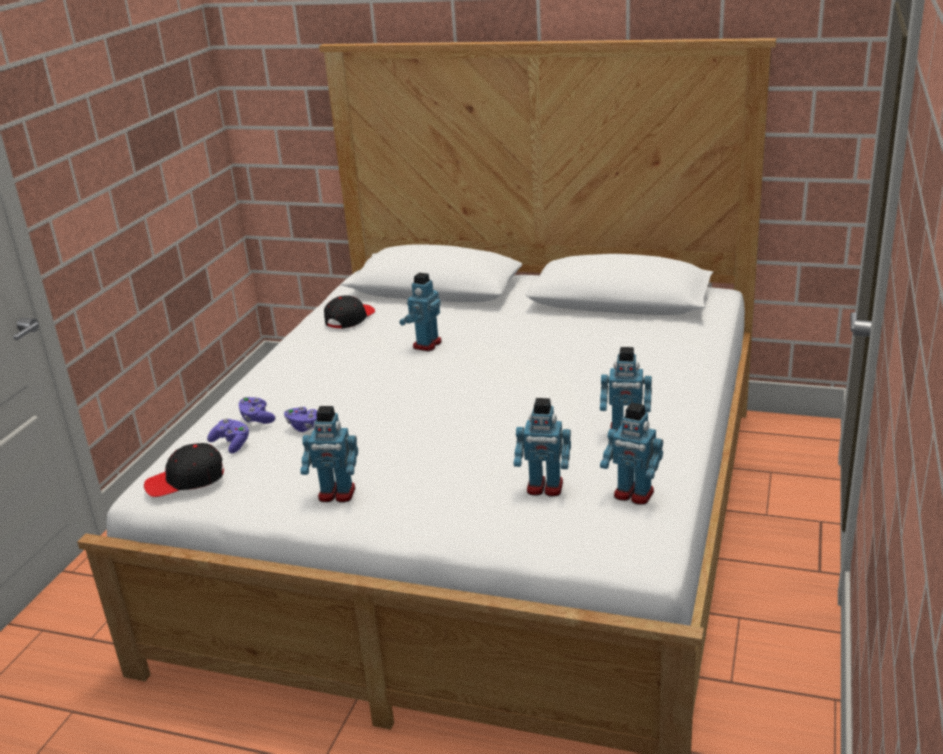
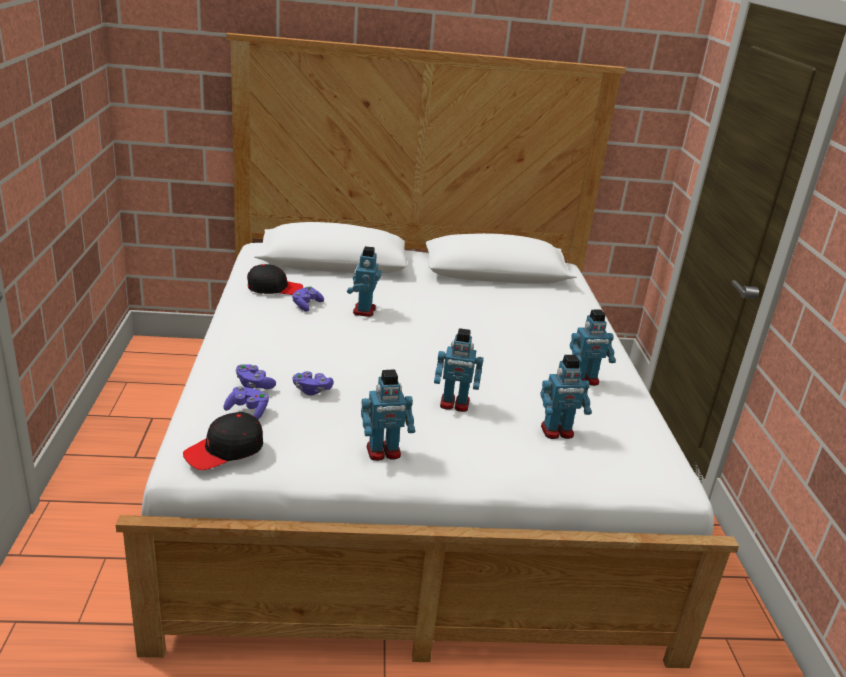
camera: 25 degrees left, 0 degrees up
(349, 319) = (274, 288): black cap -> black cap turned 75 degrees clockwise
(370, 337) = (306, 305): none -> purple game controller
(633, 495) = (629, 432): toy robot -> toy robot (454, 404)

